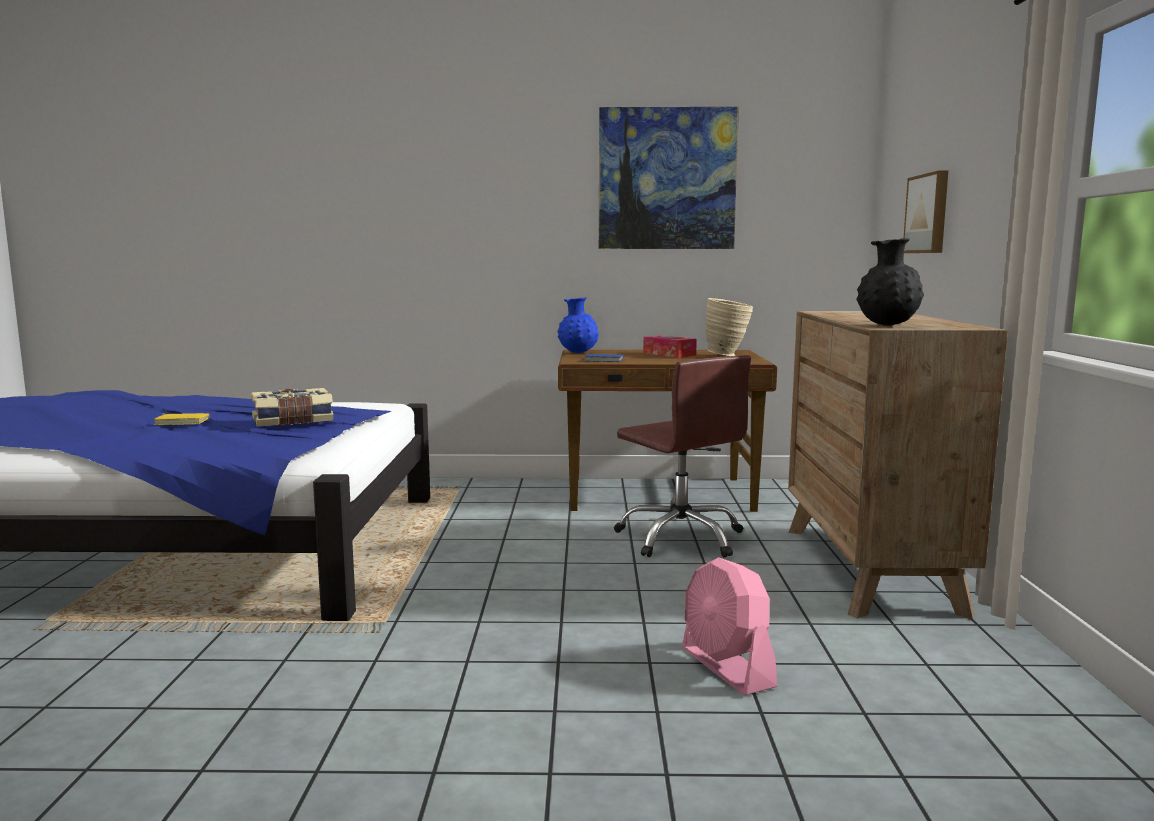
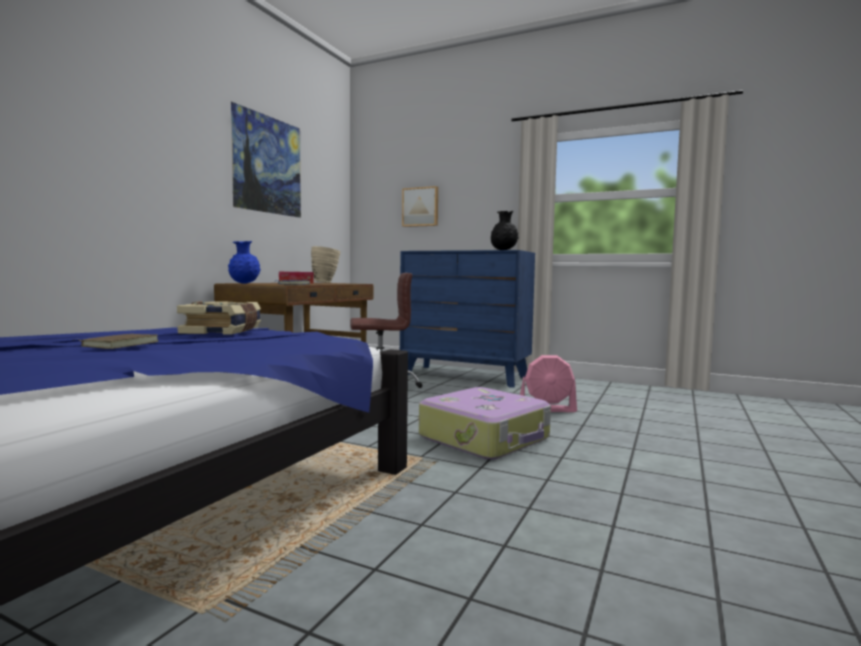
camera: 65 degrees left, 5 degrees down
(183, 422) = (120, 344): yellow book -> brown book
(500, 644) = (486, 438): none -> suitcase
(870, 568) = (465, 376): brown dresser -> blue dresser

